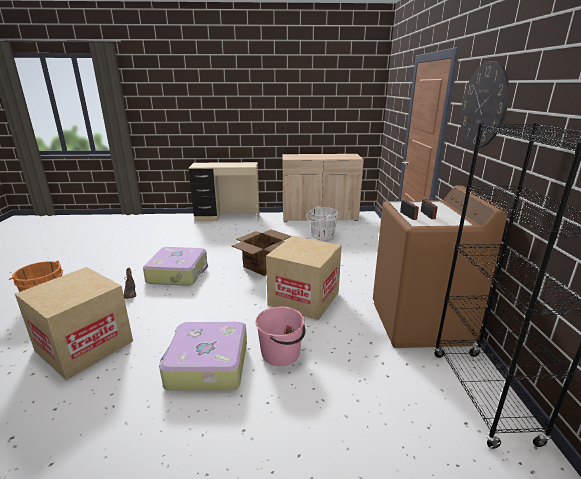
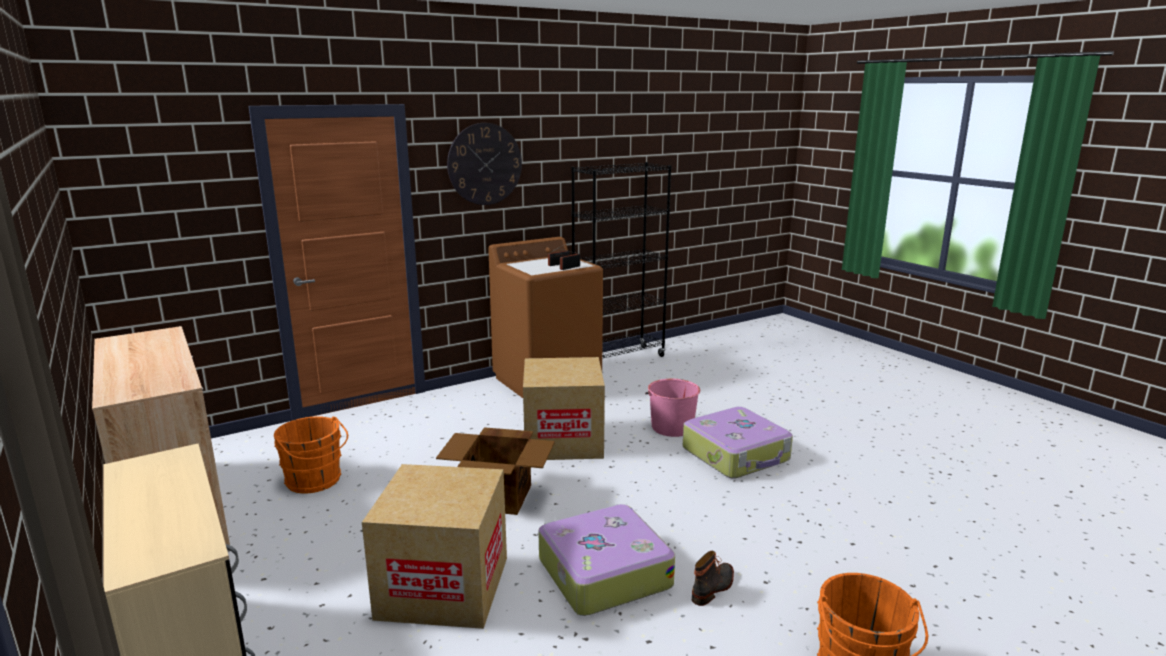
camera: 120 degrees left, 5 degrees down
(84, 346) = (834, 543): cardboard box -> cardboard box (443, 587)
(321, 235) = (315, 481): white bucket -> orange bucket

